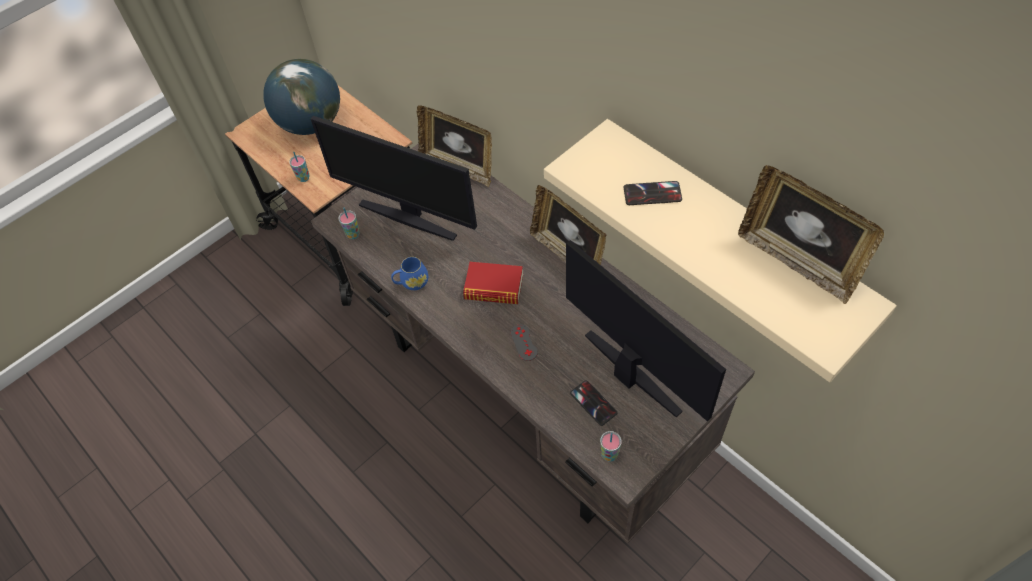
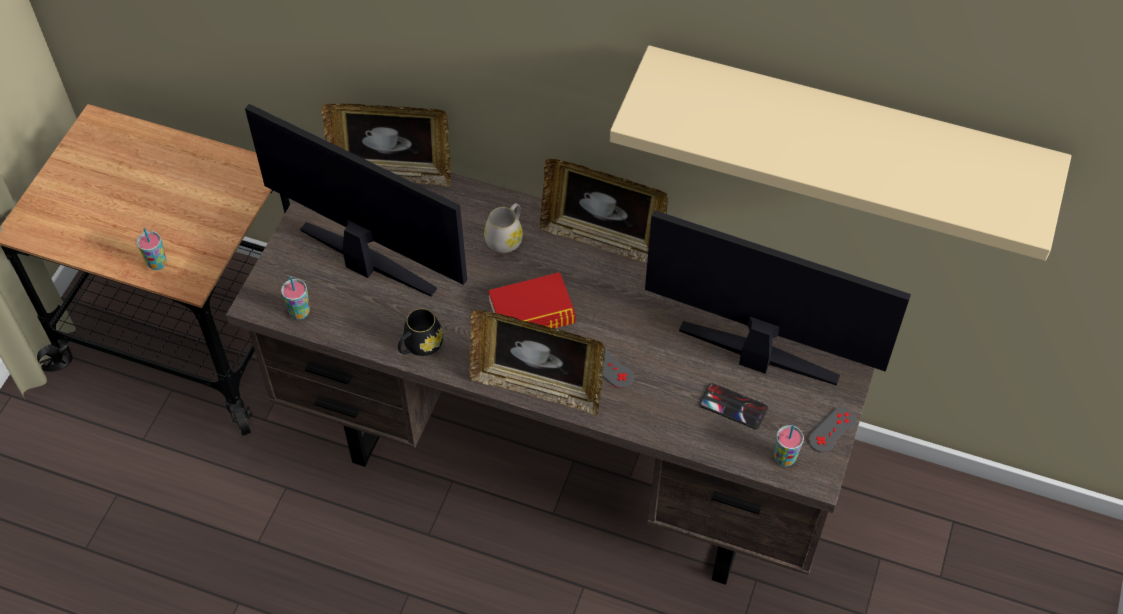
camera: 30 degrees left, 0 degrees up
(311, 124) = (121, 183): globe -> none
(409, 217) = (364, 263): monitor -> monitor turned 150 degrees counterclockwise
(411, 282) = (420, 346): blue mug -> black mug
(506, 232) = (506, 238): none -> white mug
(652, 194) = (754, 119): phone -> none
(655, 448) = (832, 430): none -> grey game controller
(797, 261) = (950, 142): picture frame -> picture frame (537, 386)

